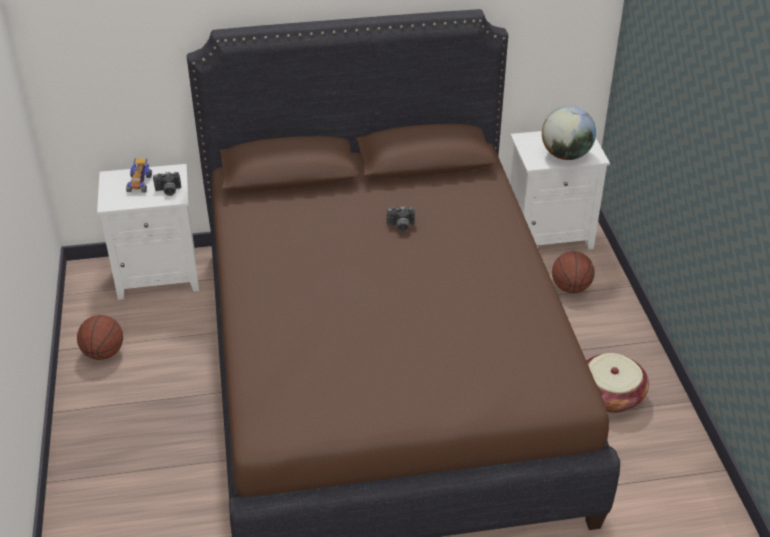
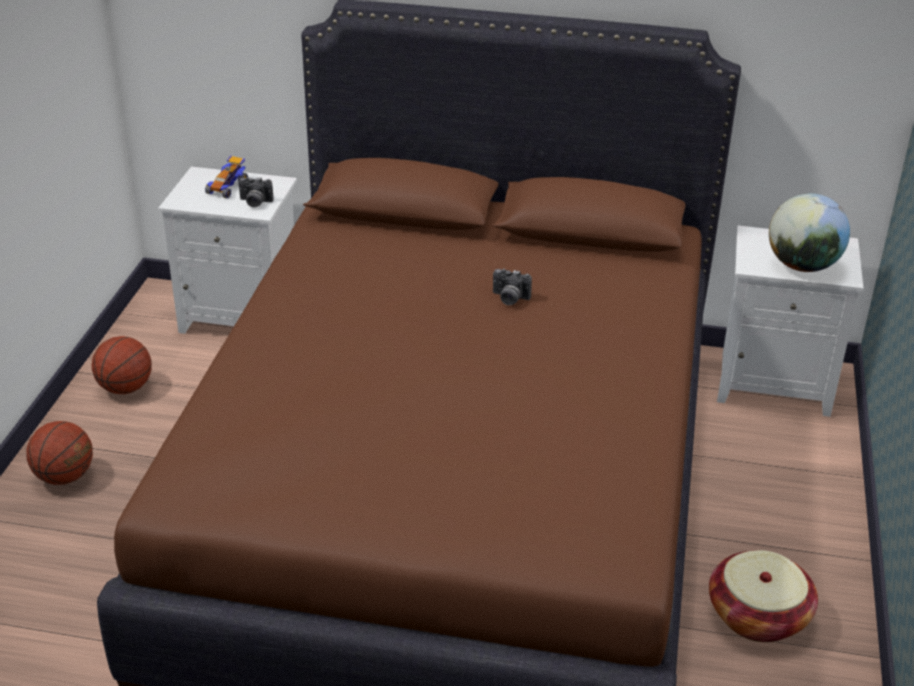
camera: 20 degrees right, 5 degrees down
(571, 288) = (771, 459): basketball -> basketball (64, 477)

